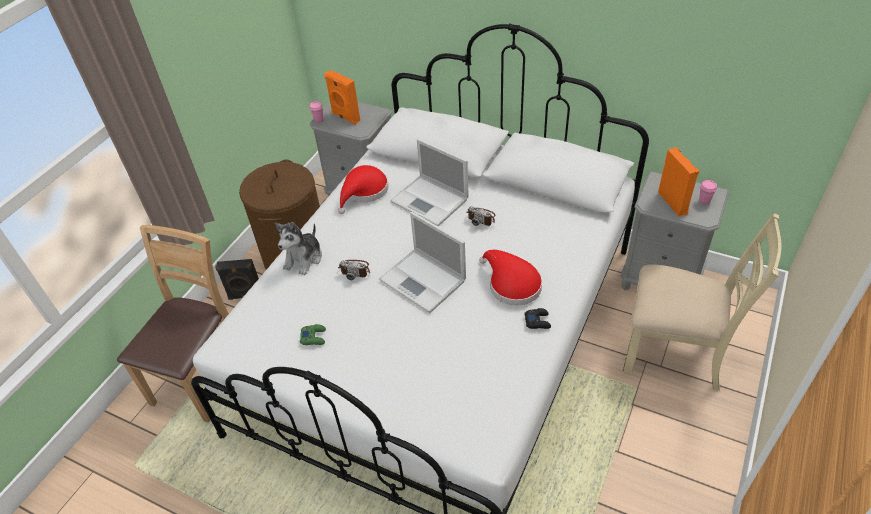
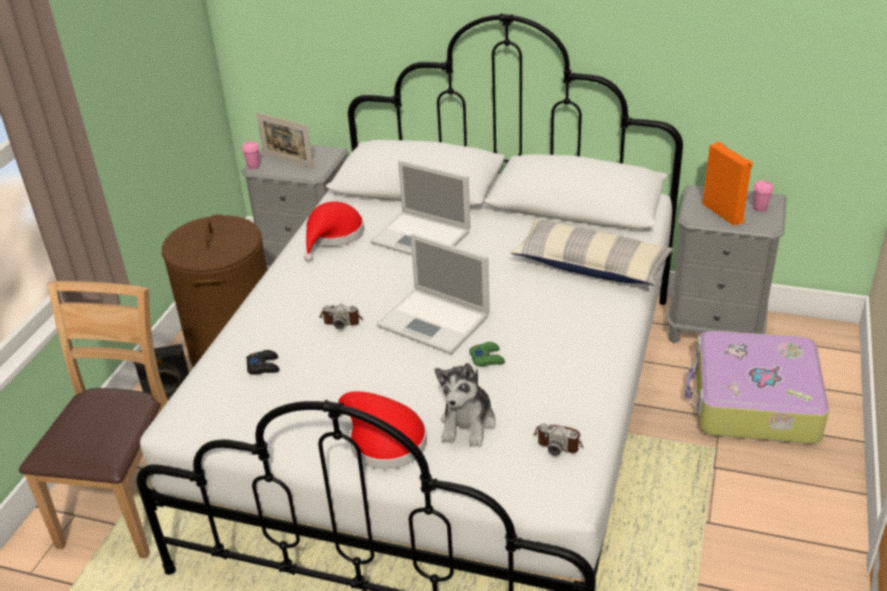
camera: 10 degrees left, 10 degrees down
(304, 259) = (270, 314): plush toy -> plush toy (468, 424)
(314, 337) = (304, 396): green game controller -> green game controller (487, 358)
(345, 117) = (288, 161): orange speaker -> picture frame
(481, 218) = (492, 249): camera -> camera (559, 441)
(511, 284) = (548, 314): red hat -> red hat (383, 440)
(537, 321) = (591, 348): black game controller -> black game controller (264, 366)
(555, 242) = (591, 265): none -> pillow
(675, 351) = (753, 402): beige chair -> suitcase

